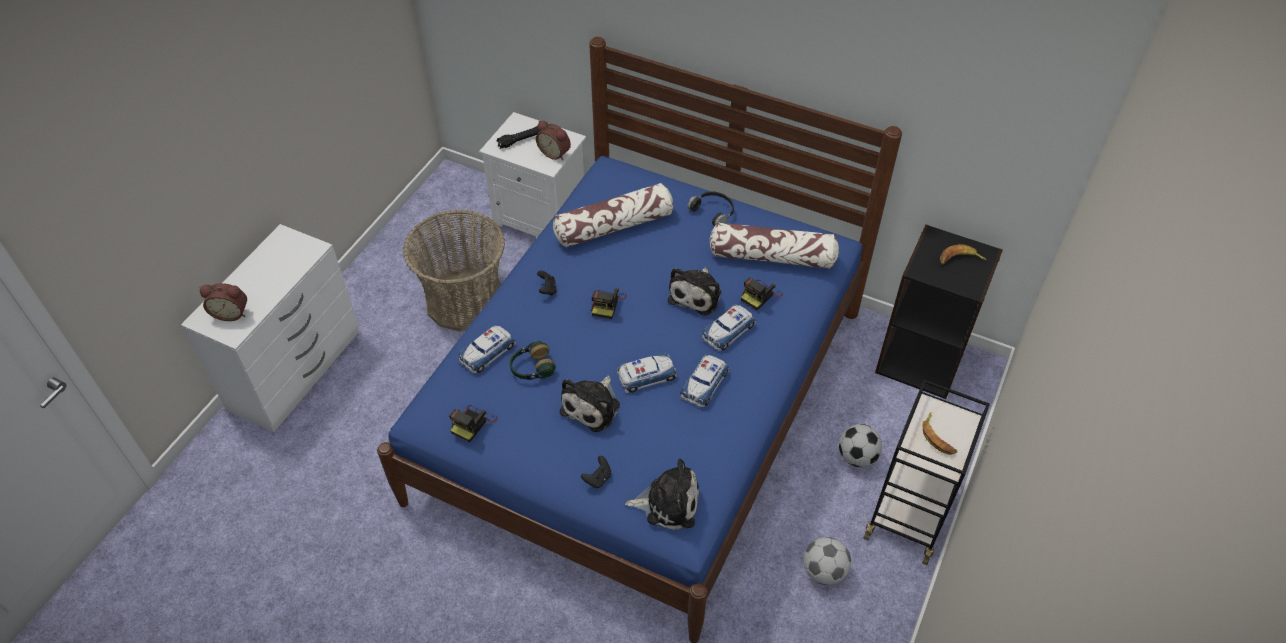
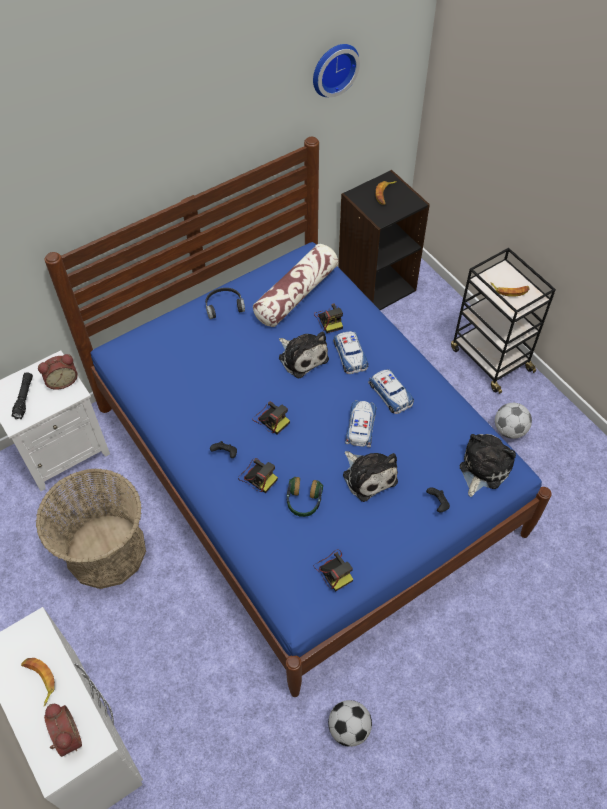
camera: 60 degrees left, 5 degrees up
(231, 312) = (65, 737): alarm clock -> alarm clock turned 60 degrees counterclockwise
(270, 274) = (39, 680): none -> banana
(487, 352) = (264, 528): toy car -> none
(537, 323) = (257, 476): none -> camera
(614, 226) = (189, 376): pillow -> none
(856, 456) = (431, 363): football -> football (348, 728)
(953, 74) = (333, 68): none -> wall clock

